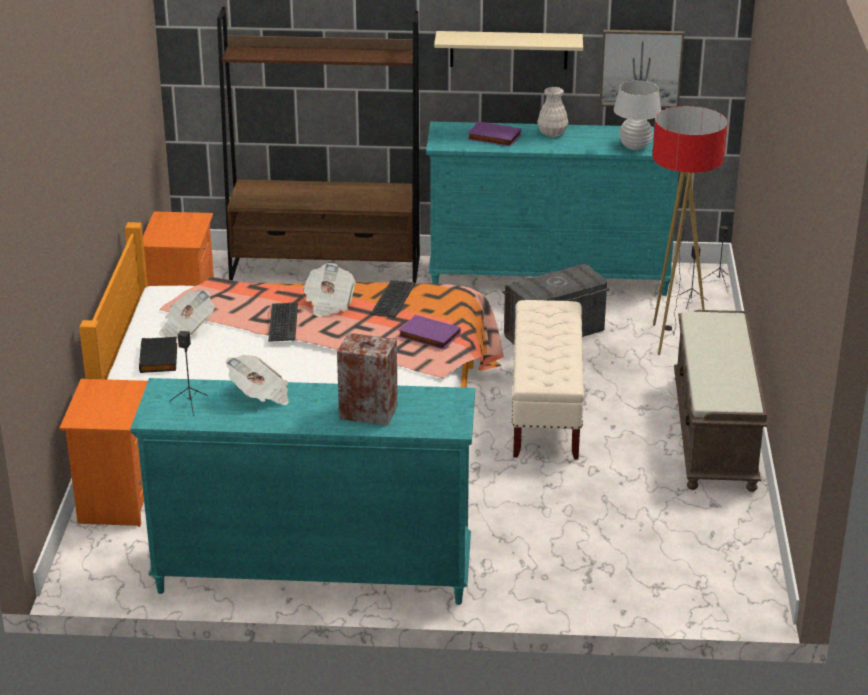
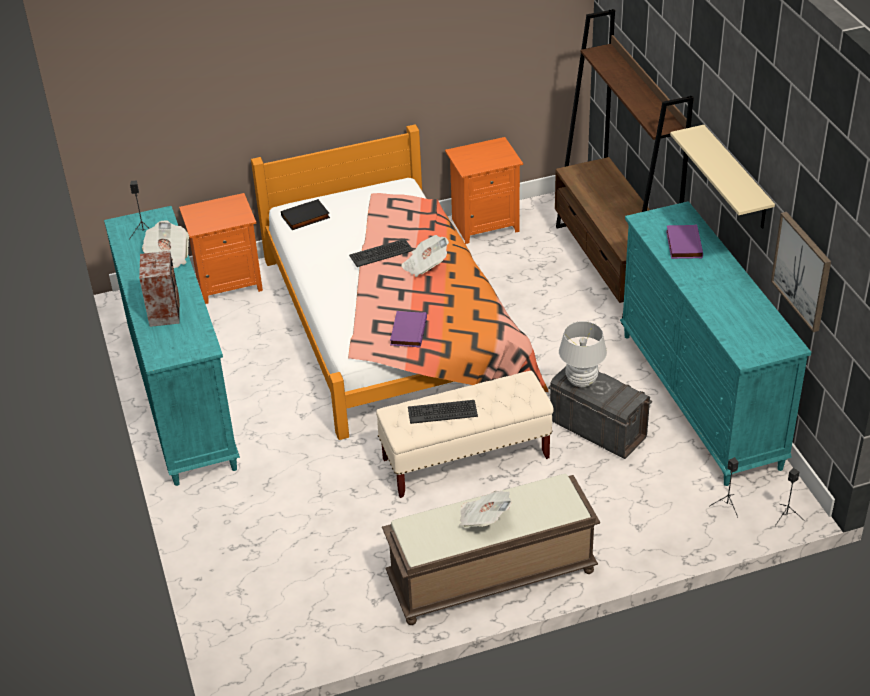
camera: 70 degrees right, 10 degrees up
(187, 328) = (354, 215): newspaper -> newspaper (483, 519)
(392, 299) = (456, 295): keyboard -> keyboard (442, 412)
(552, 133) = (722, 275): white vase -> none
(635, 146) = (736, 333): white table lamp -> white table lamp (581, 381)
(673, 340) = (641, 510): floor lamp -> none

